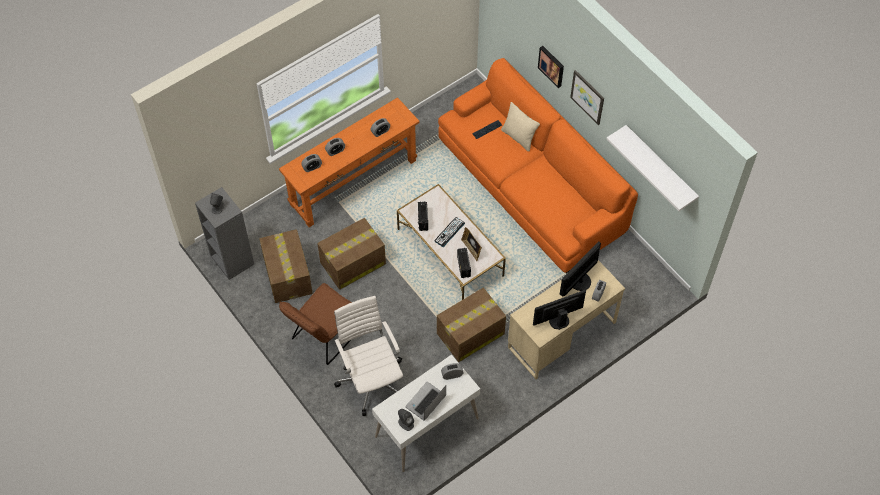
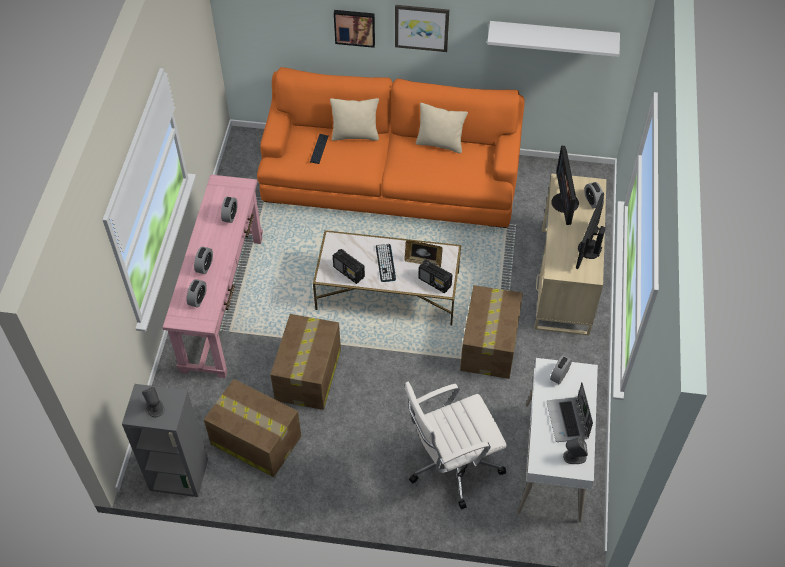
camera: 45 degrees left, 5 degrees down
(323, 337) = (359, 466): brown chair -> none
(353, 182) = (223, 302): orange console table -> pink console table
(371, 379) = (451, 464): white office chair -> white office chair turned 45 degrees counterclockwise
(563, 184) = (440, 144): none -> beige pillow

